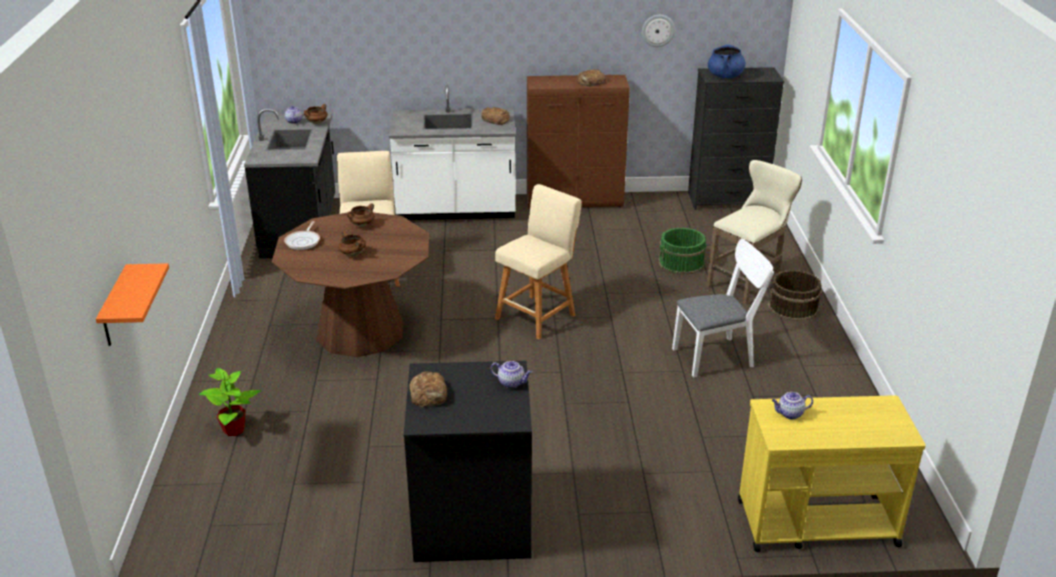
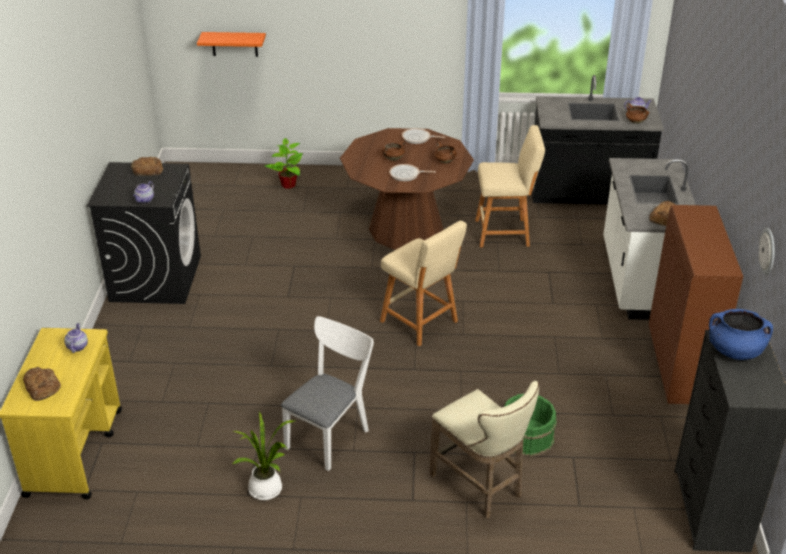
camera: 95 degrees right, 5 degrees up
(391, 245) = (406, 175): none -> frying pan
(590, 82) = (705, 247): bread -> bread (42, 387)
(718, 356) = (330, 435): white chair -> white chair turned 135 degrees counterclockwise
(793, 308) = (417, 515): brown bucket -> none
(804, 384) = (268, 490): none -> potted plant

